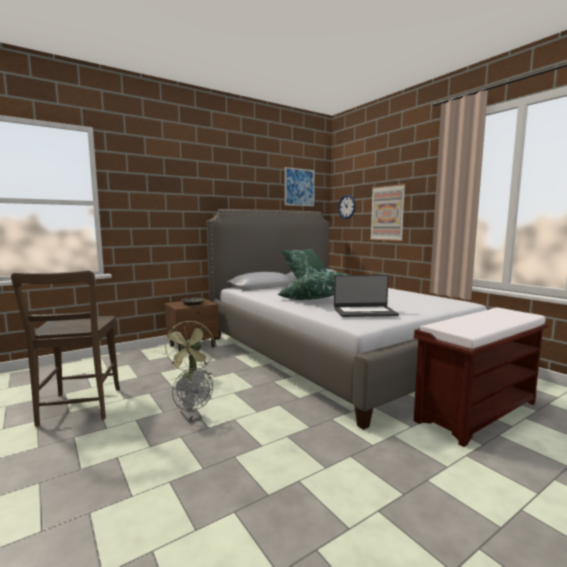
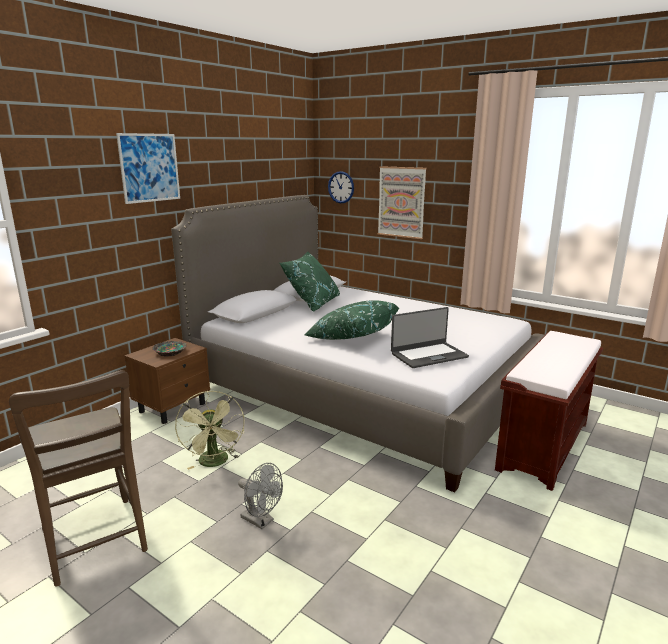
camera: 20 degrees left, 10 degrees up
(299, 187) = (278, 162): picture -> picture (149, 168)

